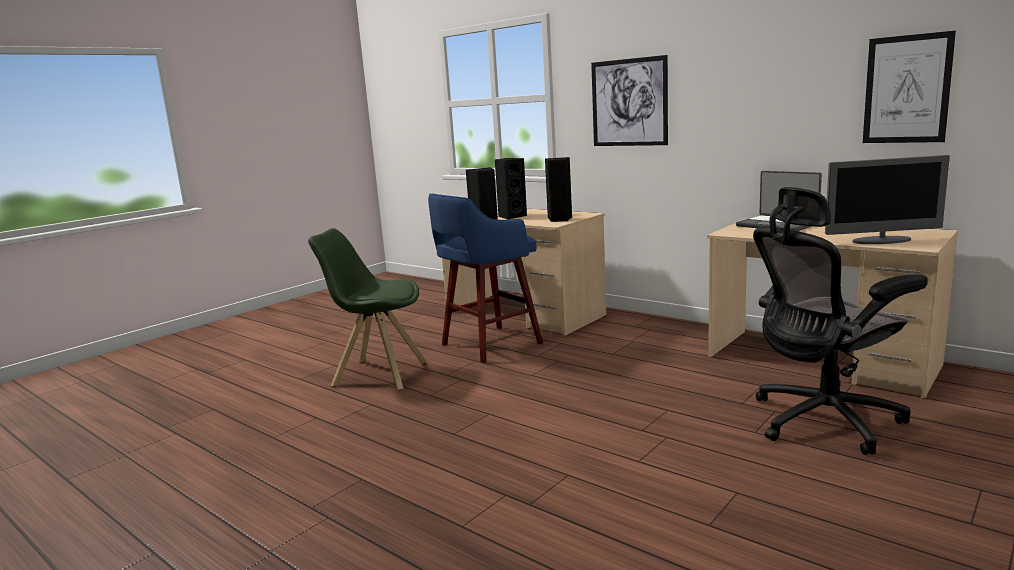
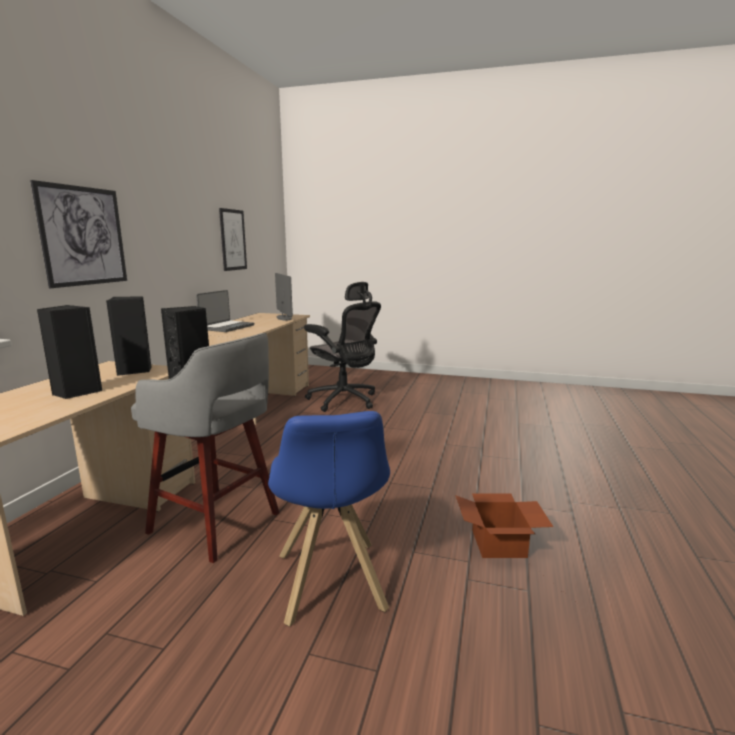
camera: 115 degrees left, 0 degrees up
(329, 443) = (500, 544): none -> cardboard box
(379, 374) = (331, 581): green chair -> blue chair
(488, 345) = (217, 524): blue stool -> grey stool

